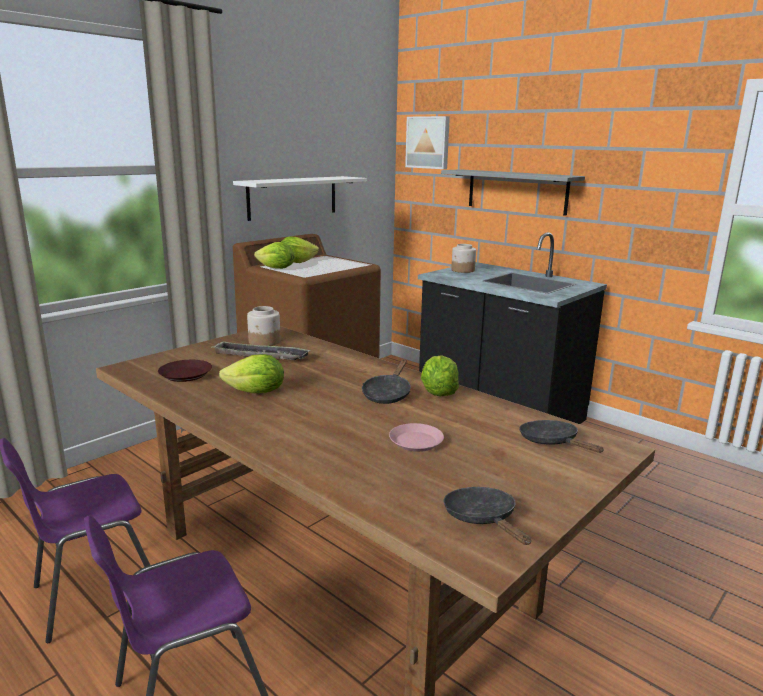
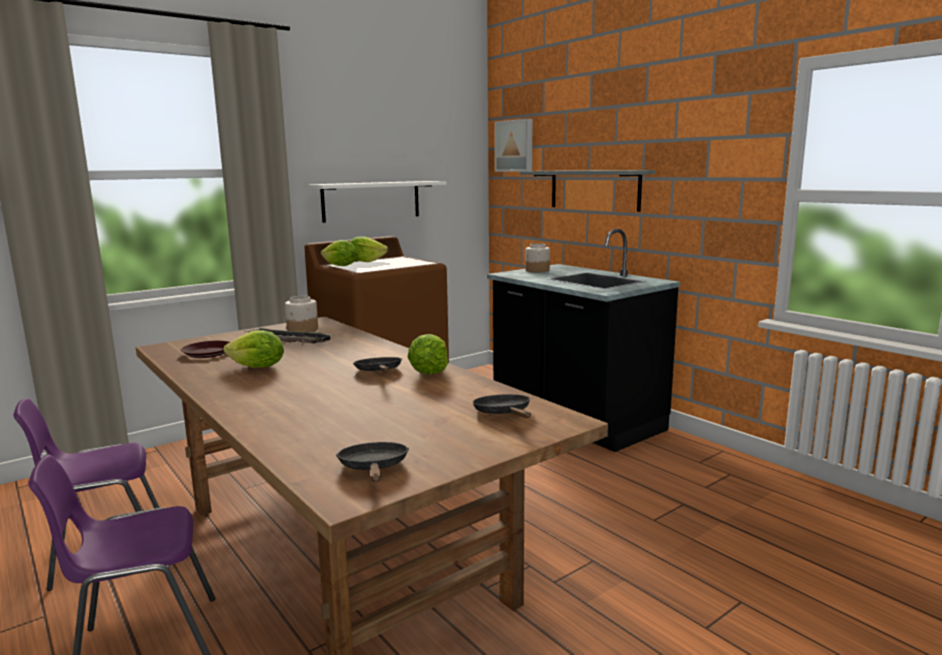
camera: 10 degrees right, 5 degrees down
(387, 394) = (379, 372): black frying pan -> black frying pan turned 135 degrees clockwise
(416, 442) = (369, 408): pink plate -> none

